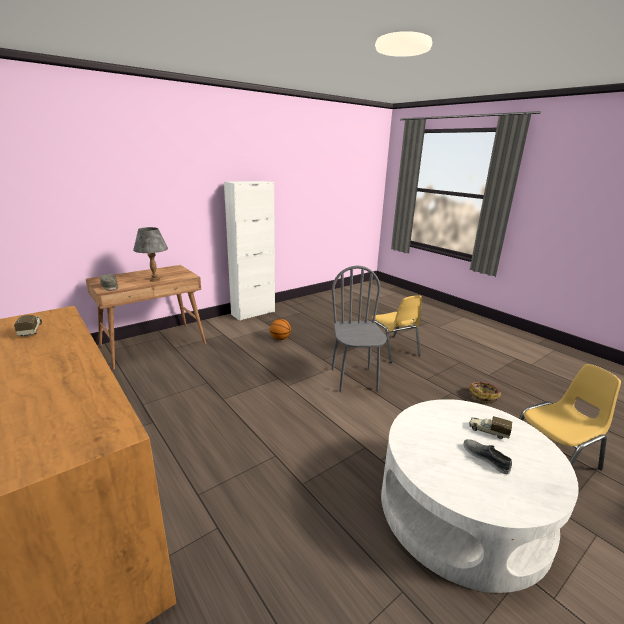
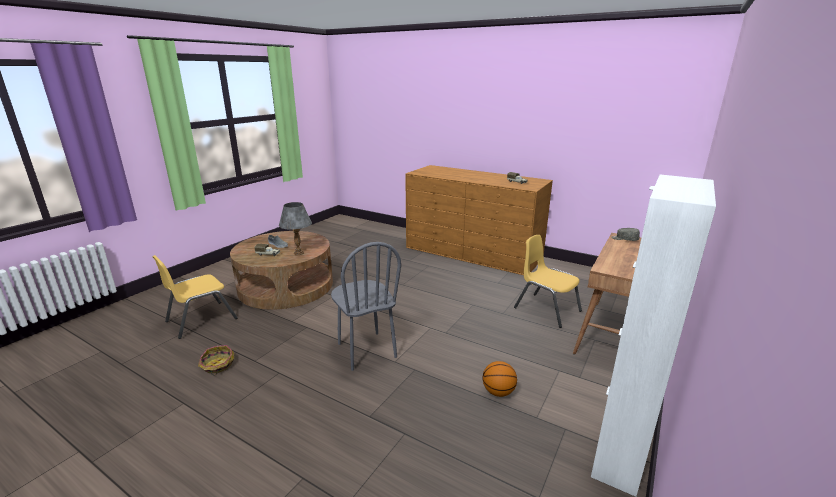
camera: 160 degrees right, 0 degrees up
(154, 280) = (618, 255): grey table lamp -> grey table lamp (298, 253)
(391, 349) = (320, 419): yellow chair -> yellow chair (546, 309)
(462, 508) = (286, 286): white coffee table -> brown coffee table

